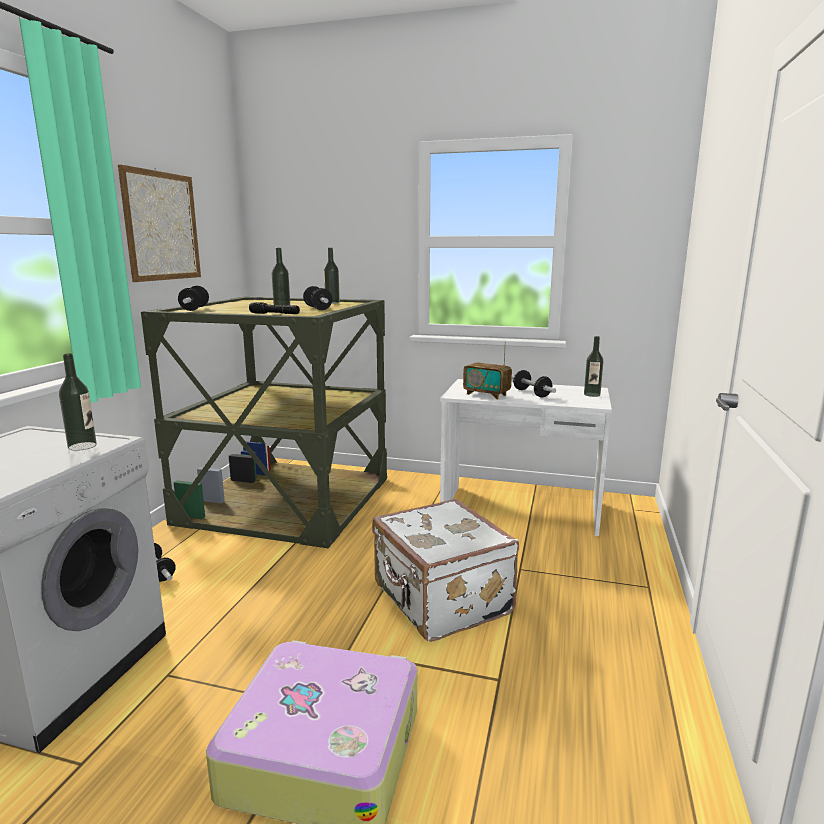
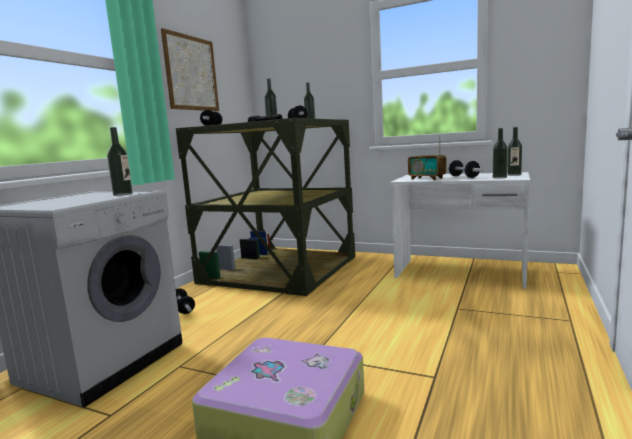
camera: 10 degrees right, 5 degrees down
(440, 600) = (390, 327): white suitcase -> none
(575, 400) = (499, 177): none -> bottle

